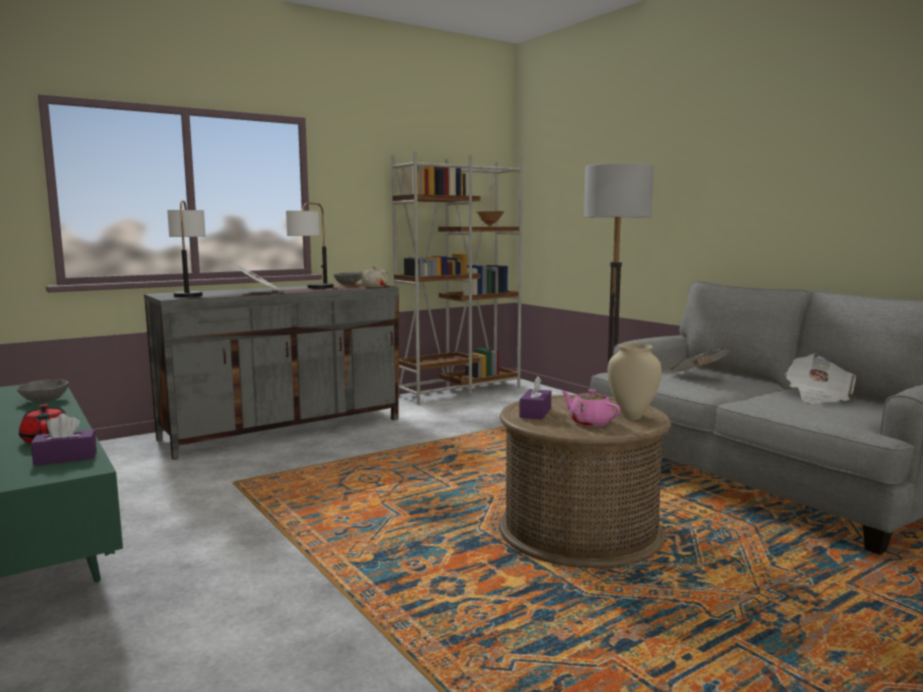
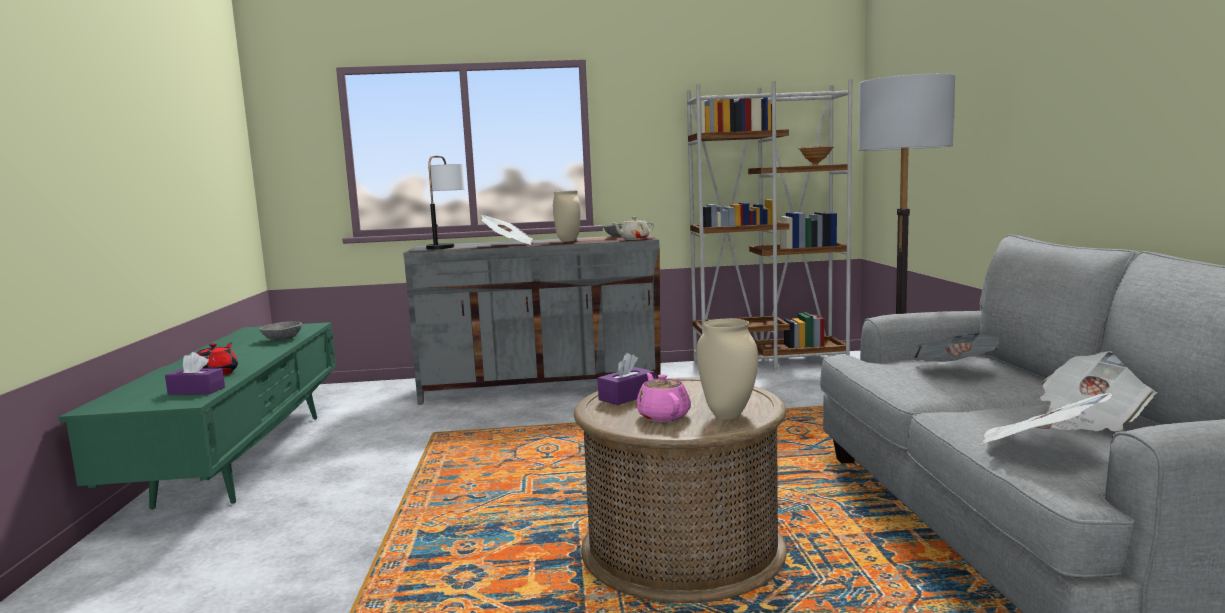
camera: 30 degrees right, 0 degrees up
(311, 288) = (569, 241): table lamp -> beige vase
(824, 415) = (1037, 449): none -> newspaper

